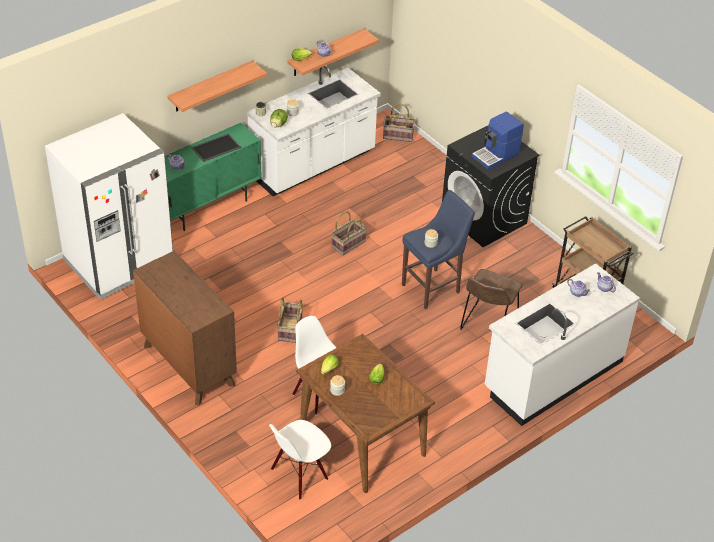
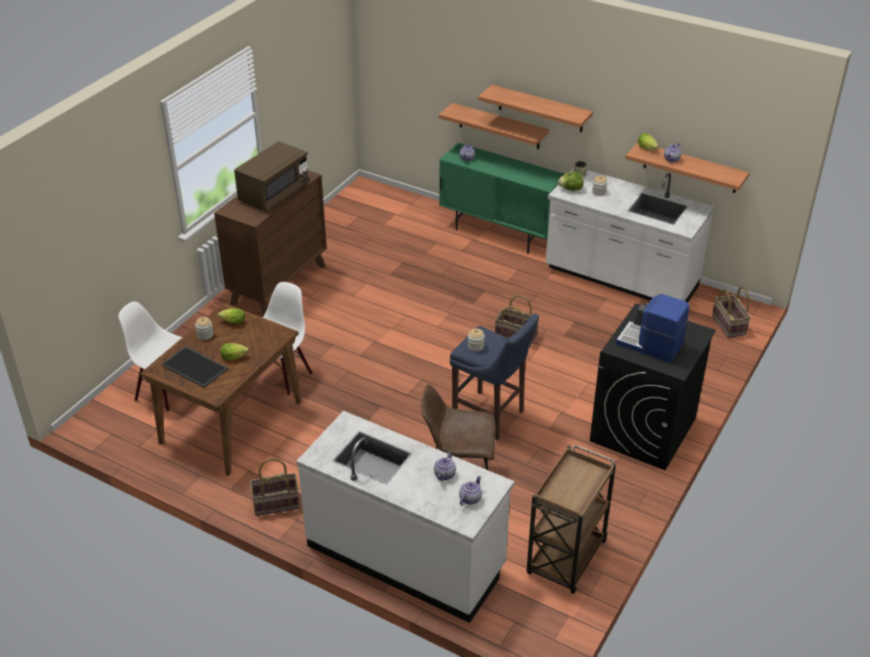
camera: 70 degrees right, 5 degrees down
(119, 263) = (387, 209): white fridge -> none
(178, 125) = (499, 126): none -> shelf
(186, 287) = (274, 193): none -> brown microwave
(216, 147) = (514, 171): tray -> tray (195, 367)
(290, 329) = (361, 332): basket -> basket (276, 504)

